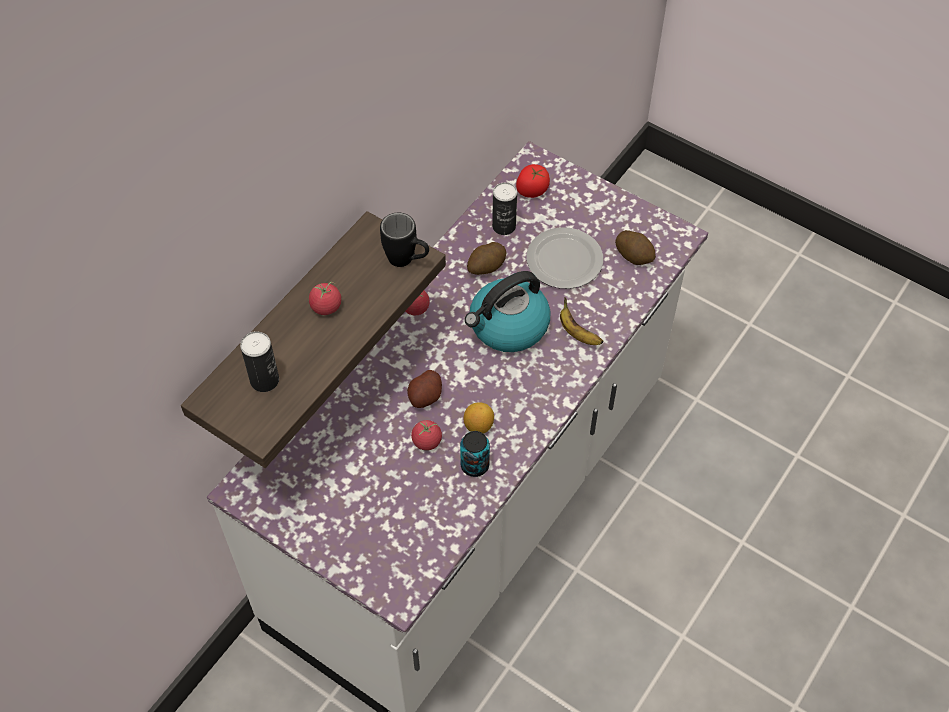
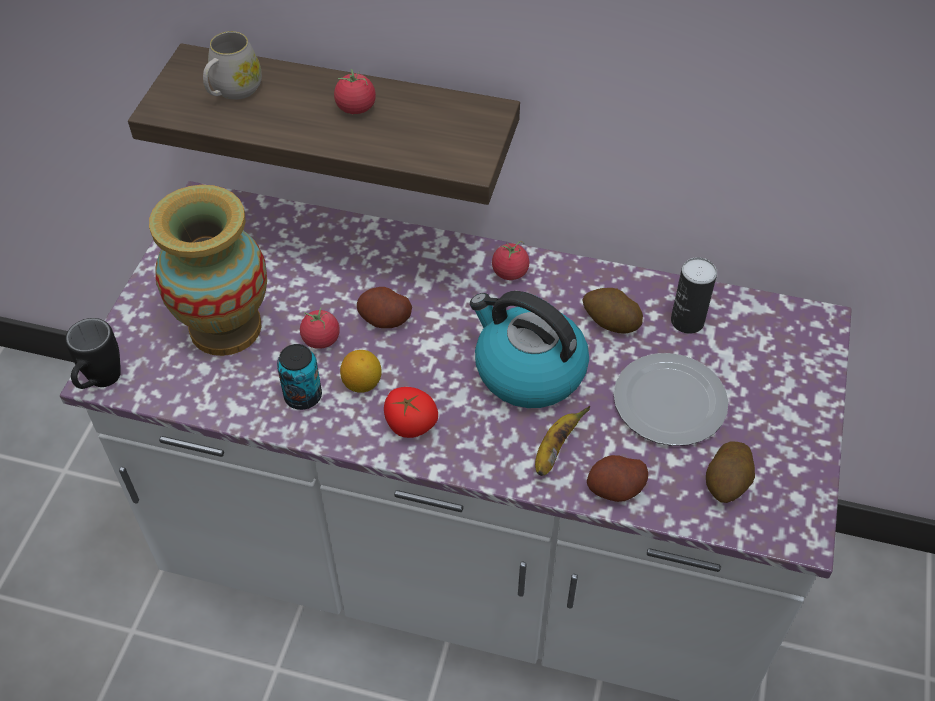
camera: 70 degrees right, 5 degrees down
(264, 380) = (233, 91): can -> white mug
(387, 501) = (226, 327): none -> vase
(407, 261) = (458, 155): black mug -> black mug (100, 383)
(532, 190) = (767, 334): tomato -> tomato (410, 425)
(618, 311) = (615, 488): none -> potato

